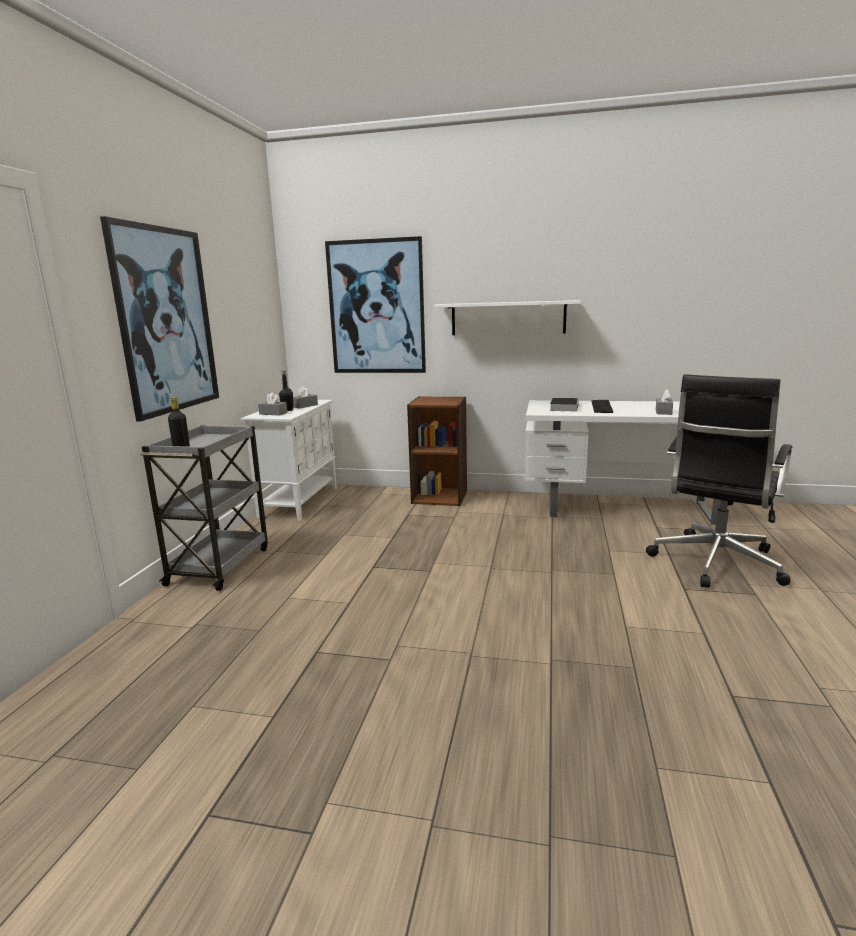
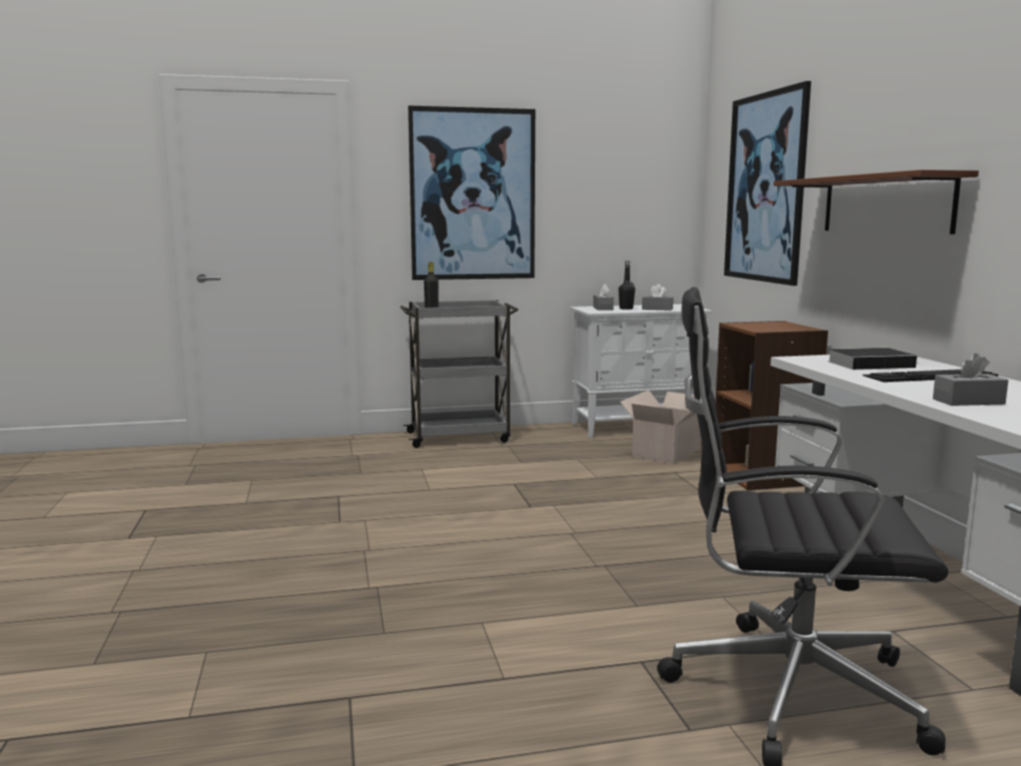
camera: 65 degrees right, 5 degrees down
(366, 507) = (668, 452): none -> cardboard box
(508, 318) = (885, 204): white shelf -> brown shelf

